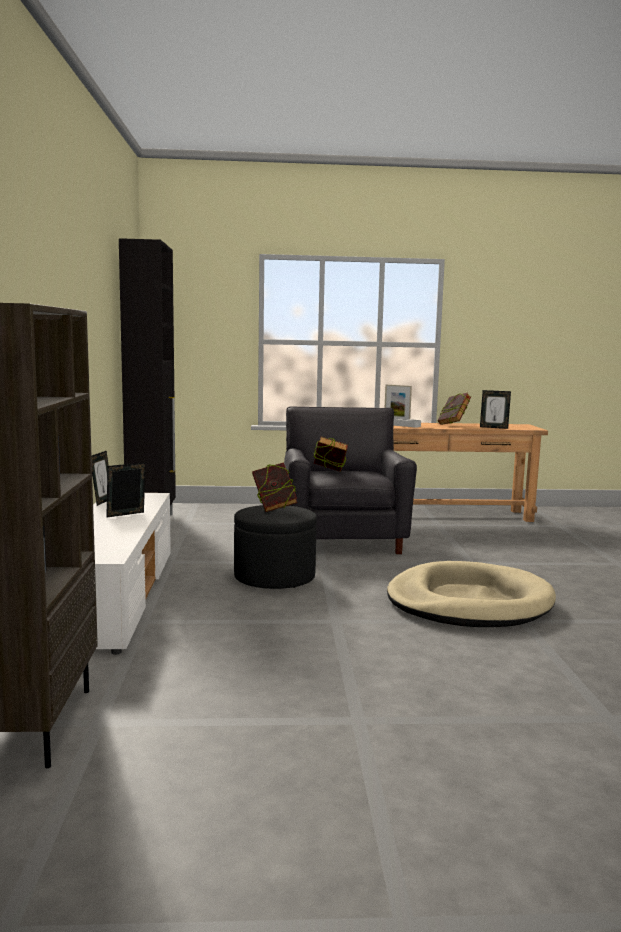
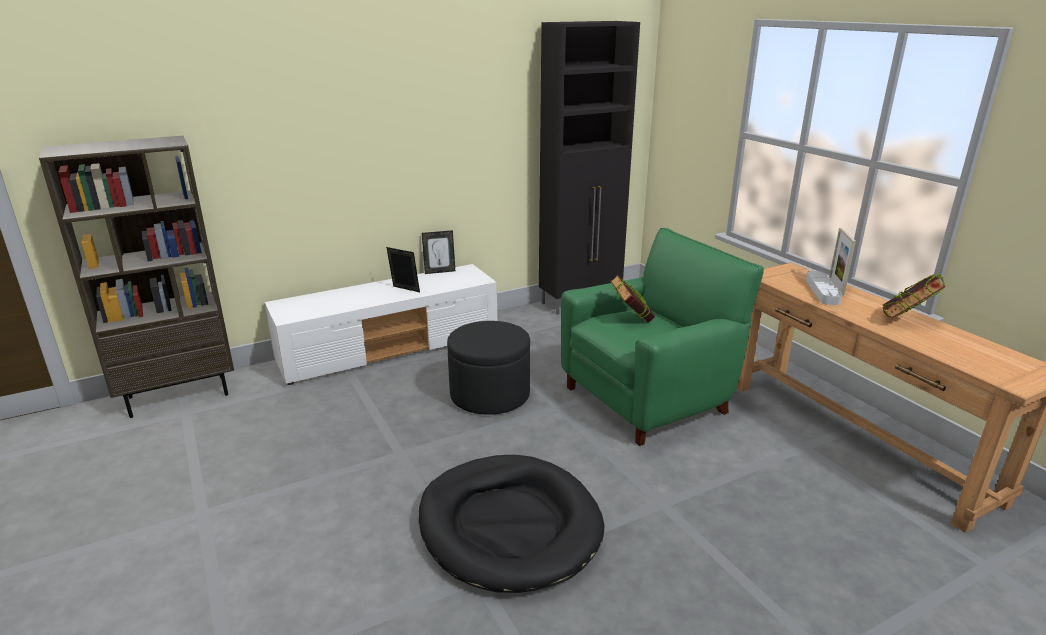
camera: 65 degrees right, 15 degrees up
(274, 508) = (495, 332): book -> none
(343, 540) = (648, 399): black armchair -> green armchair
(469, 602) = (509, 526): beige dog bed -> black dog bed
(494, 427) = (946, 351): picture frame -> none

